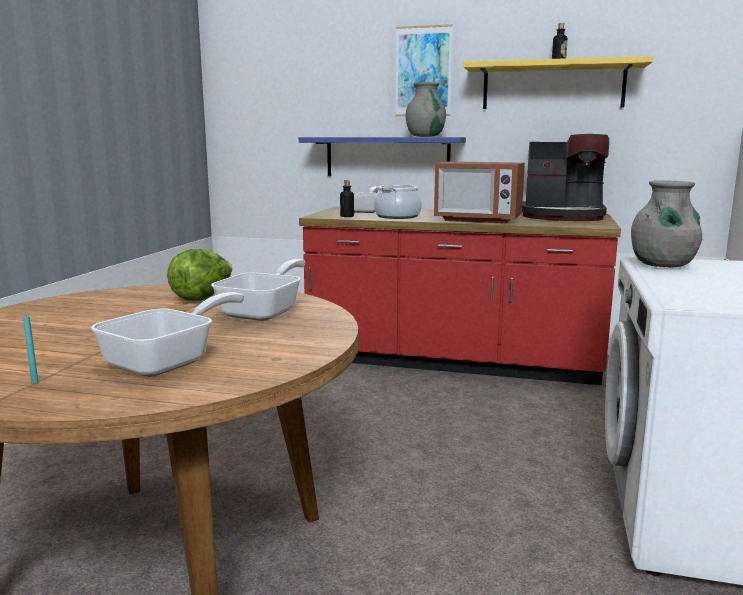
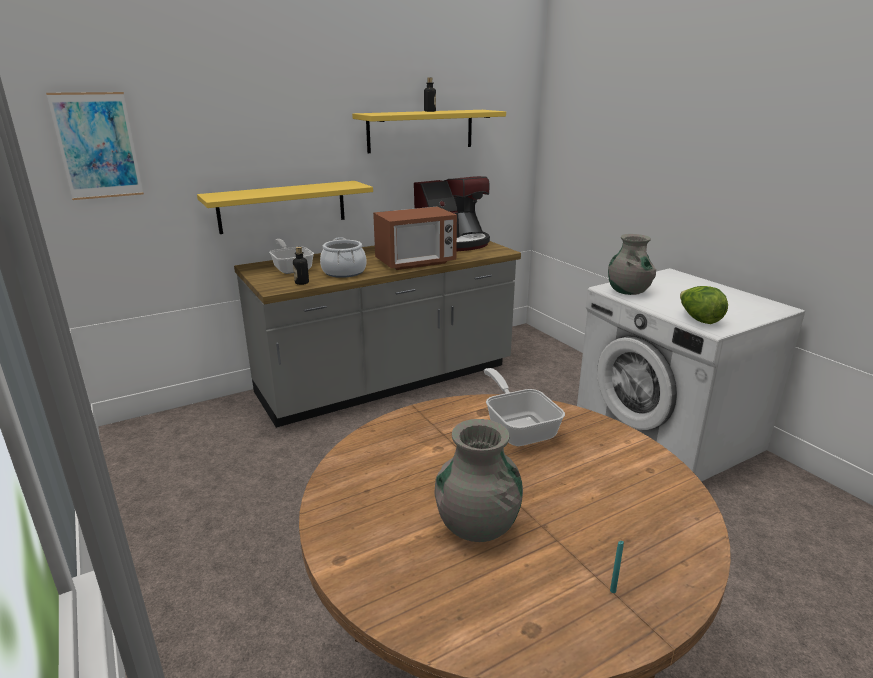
camera: 45 degrees left, 10 degrees up
(169, 361) = (614, 512): frying pan -> none
(203, 297) = (434, 434): lettuce -> lettuce (698, 319)
(387, 157) = (282, 206): blue shelf -> yellow shelf
(423, 71) = (309, 118): picture -> picture (97, 146)
(425, 136) = (331, 186): grey vase -> grey vase (477, 525)
(453, 360) = (387, 381): red counter -> grey counter

